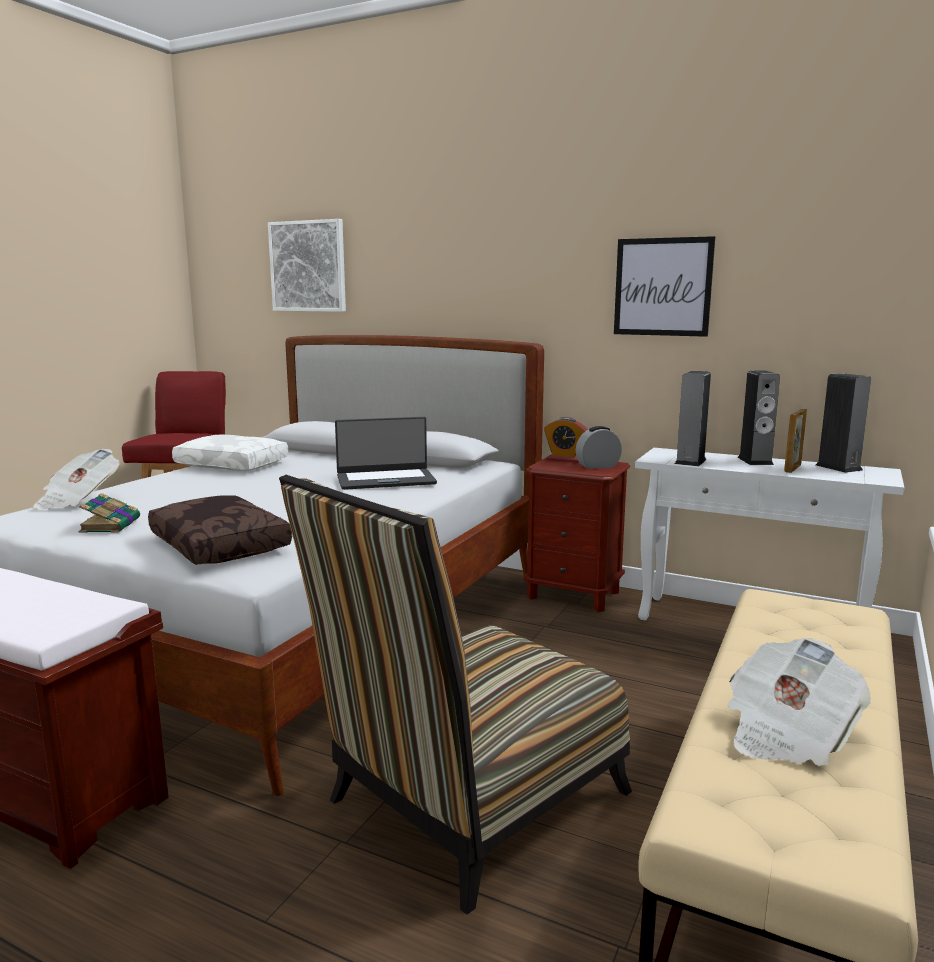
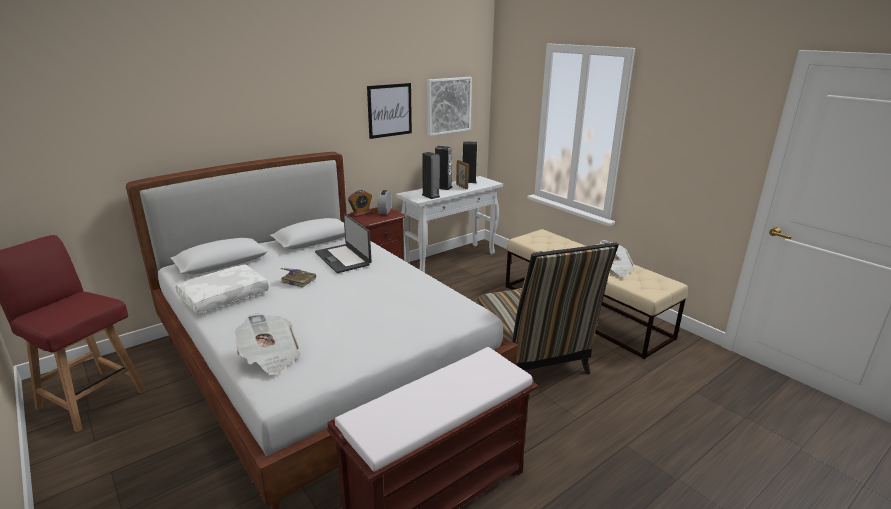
camera: 65 degrees left, 10 degrees up
(111, 525) = (348, 347): book -> book (298, 280)
(222, 545) = (426, 316): brown pillow -> none
(308, 266) = (123, 119): picture -> picture (448, 105)
(385, 480) = (343, 258): laptop -> laptop turned 135 degrees clockwise

